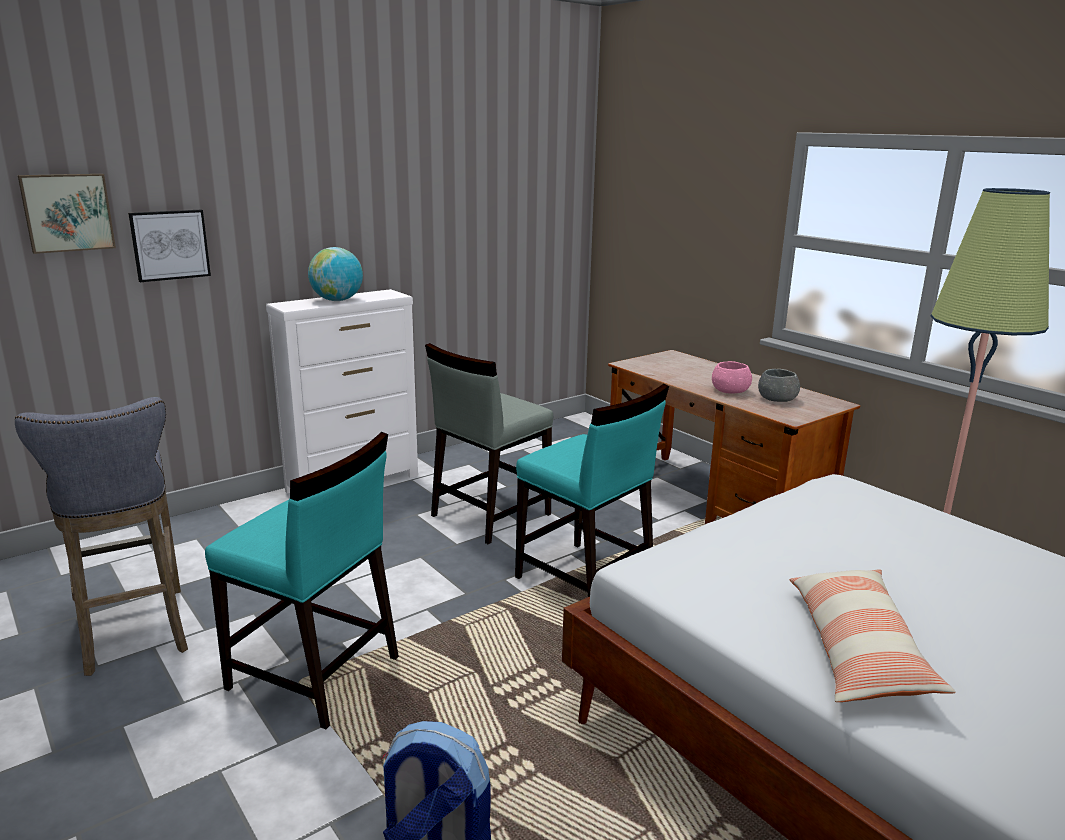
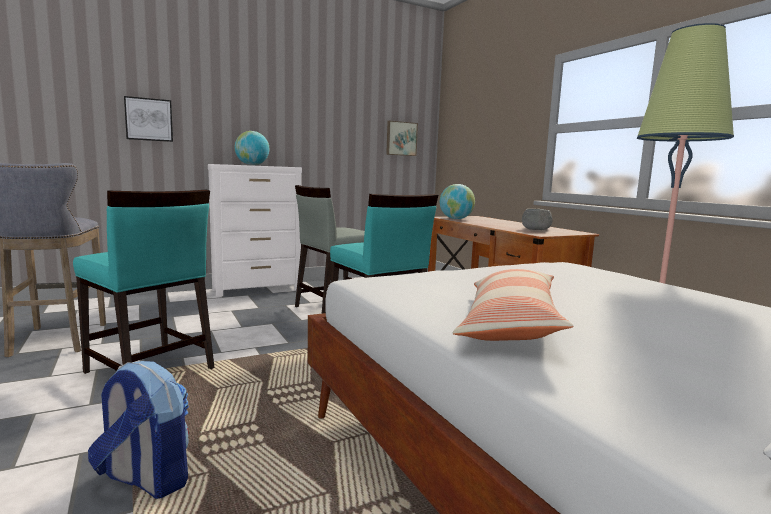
camera: 10 degrees right, 10 degrees down
(67, 212) = (85, 91): picture -> picture (401, 138)
(652, 370) = (456, 219): none -> globe
(730, 391) = (503, 226): pink bowl -> none

